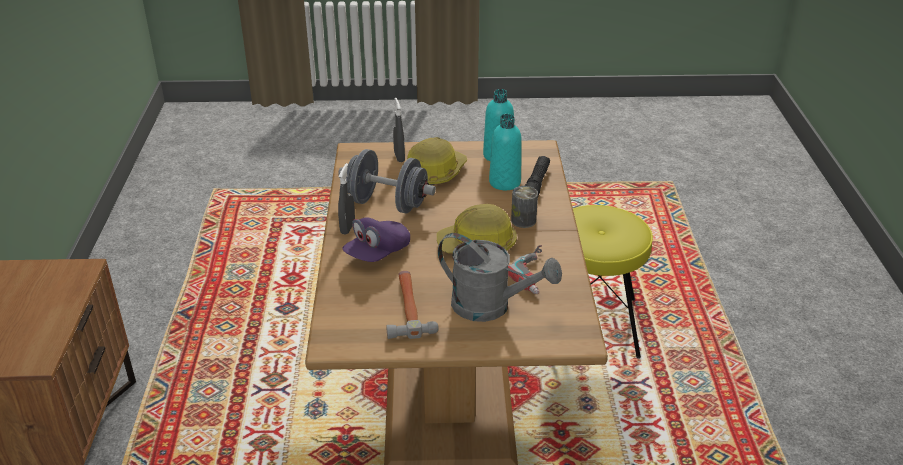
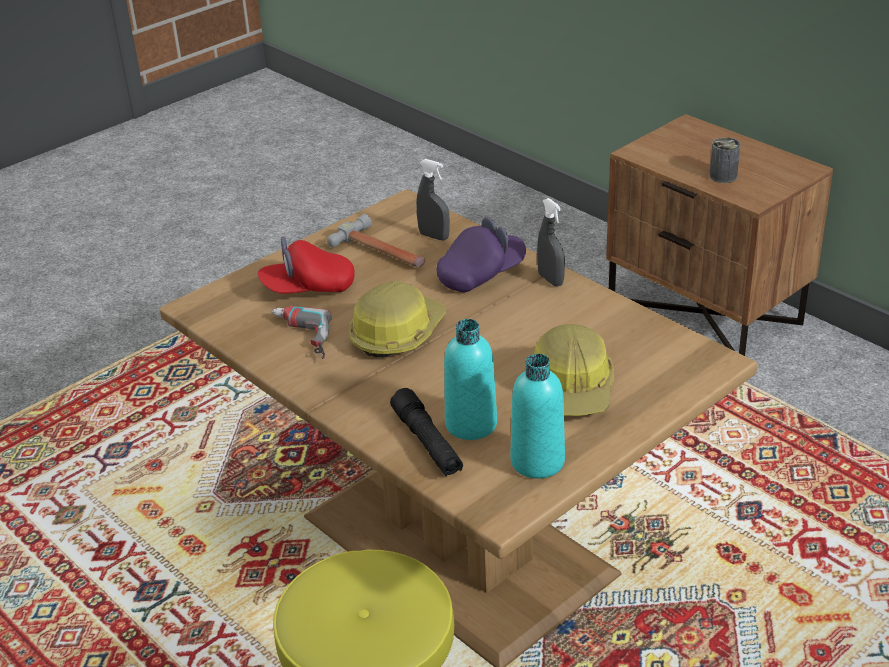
camera: 140 degrees right, 0 degrees up
(377, 253) = (481, 275): purple cap -> purple cap turned 60 degrees clockwise
(387, 204) = (557, 322): grey dumbbell -> none
(399, 157) = (650, 384): grey spray bottle -> grey spray bottle (434, 236)
(491, 307) = (308, 288): grey watering can -> red cap
(523, 220) = (383, 387): can -> can (723, 176)

